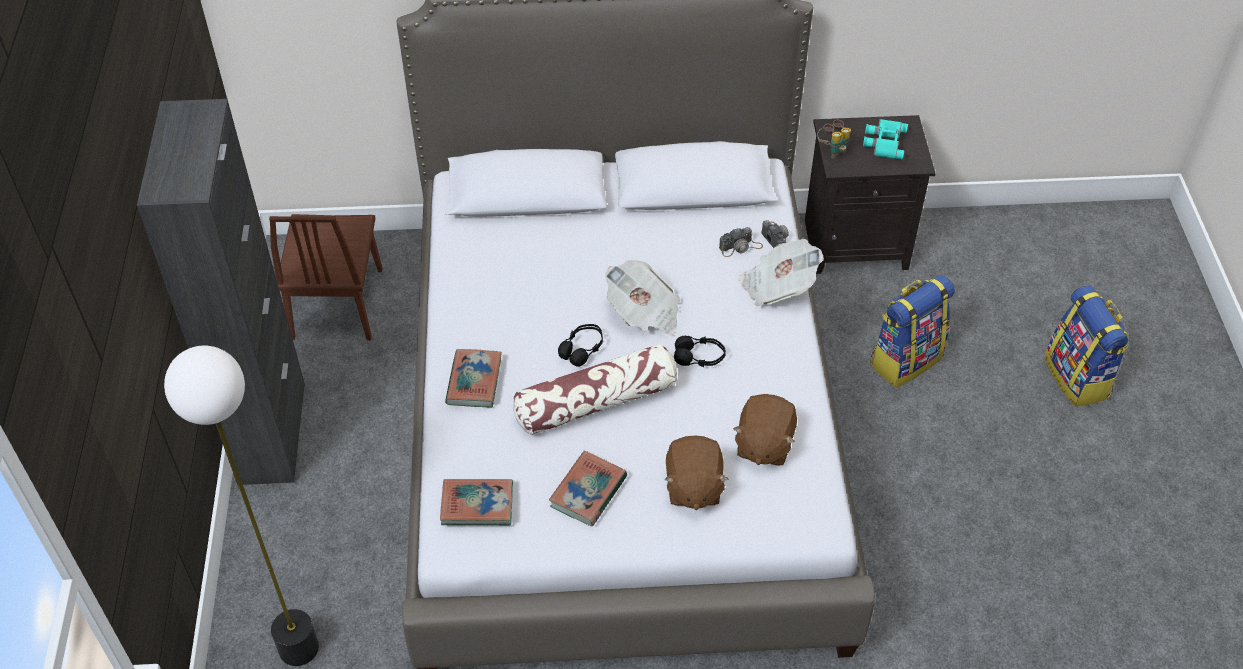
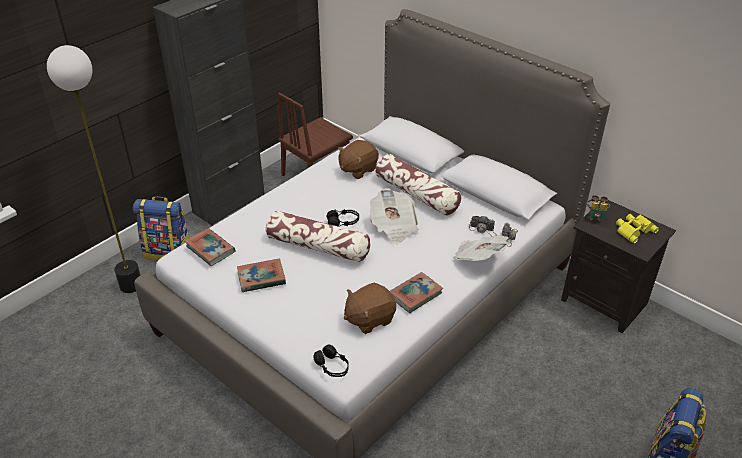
camera: 45 degrees right, 10 degrees down
(474, 381) = (280, 205): book -> book (415, 295)
(613, 250) = (417, 194): none -> pillow
(693, 487) = (309, 311): brown plush toy -> brown plush toy (357, 169)
(699, 357) = (393, 261): black headphones -> black headphones (332, 367)
(884, 142) = (633, 230): turquoise binoculars -> yellow binoculars
(905, 359) = (562, 373): backpack -> backpack (168, 252)

